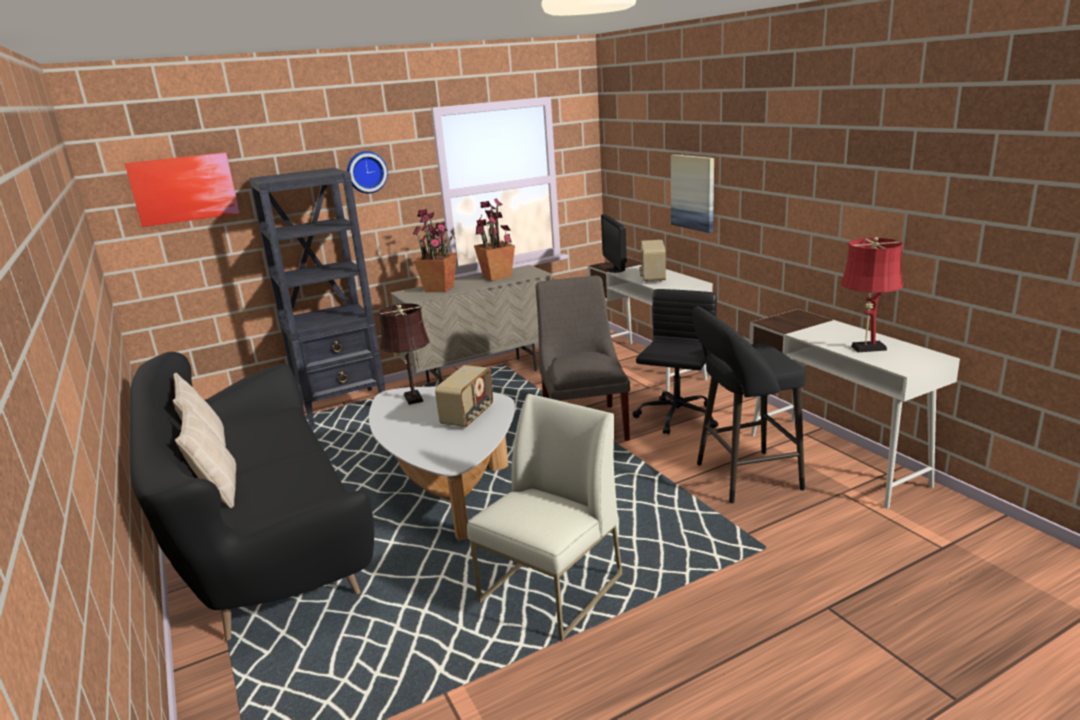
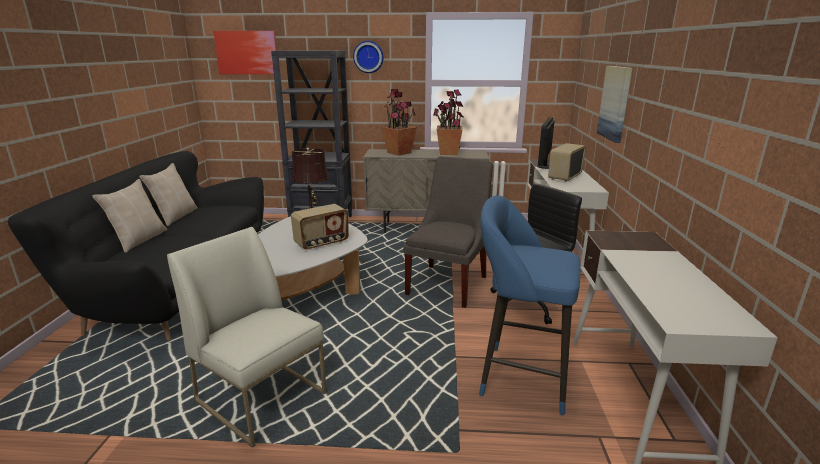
camera: 30 degrees right, 0 degrees up
(551, 590) = (263, 397): white chair -> white chair turned 120 degrees counterclockwise
(742, 477) = (518, 377): black stool -> blue stool
(865, 348) = (666, 287): red table lamp -> none

